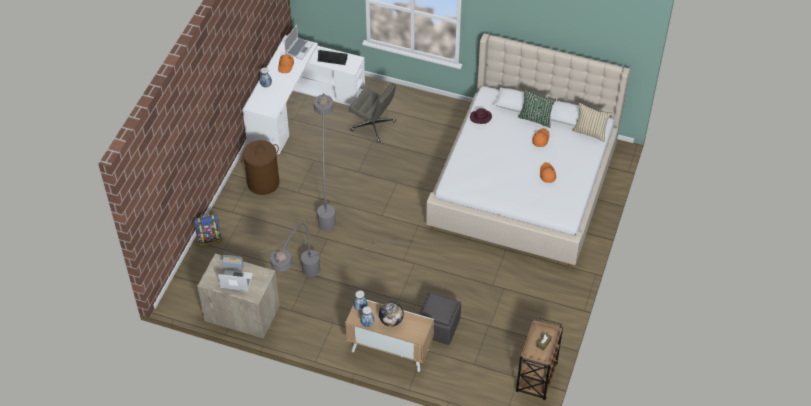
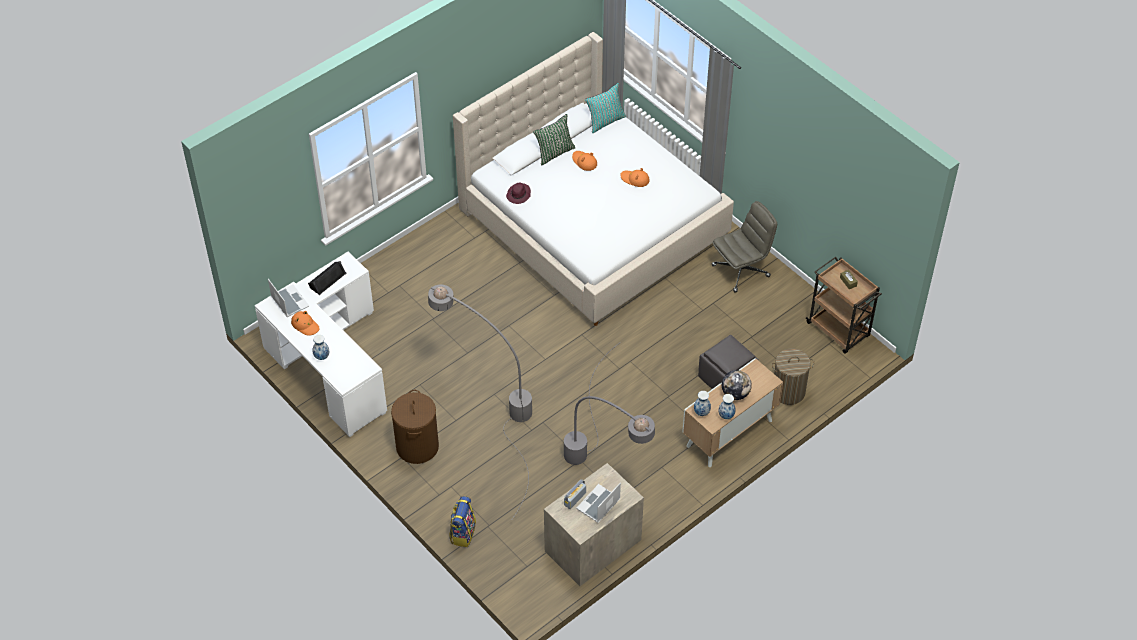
camera: 60 degrees left, 0 degrees up
(373, 126) = (412, 309): grey office chair -> grey office chair (741, 270)
(453, 370) = (788, 391): none -> laundry basket
(590, 132) = (605, 121): beige pillow -> turquoise pillow

